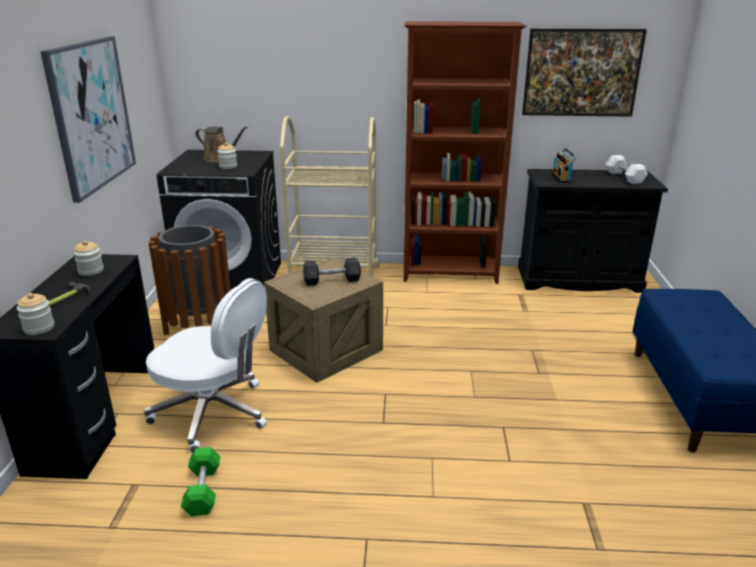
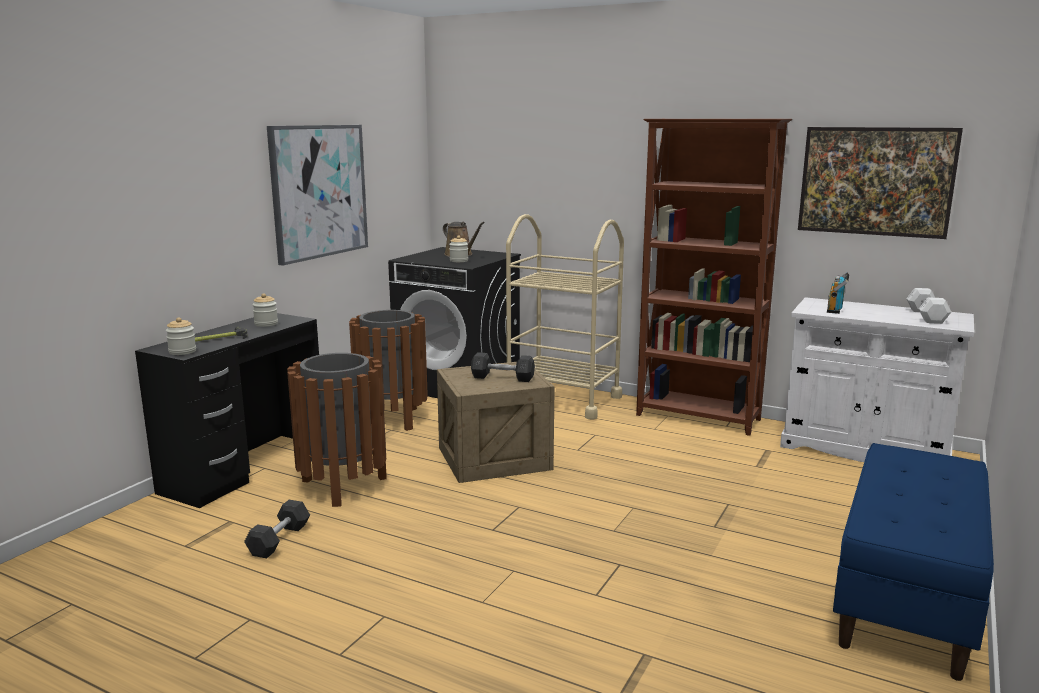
camera: 25 degrees right, 10 degrees down
(203, 490) = (279, 540): green dumbbell -> grey dumbbell
(214, 413) = (342, 486): white office chair -> brown trash can
(578, 279) = (864, 449): black cabinet -> white cabinet

